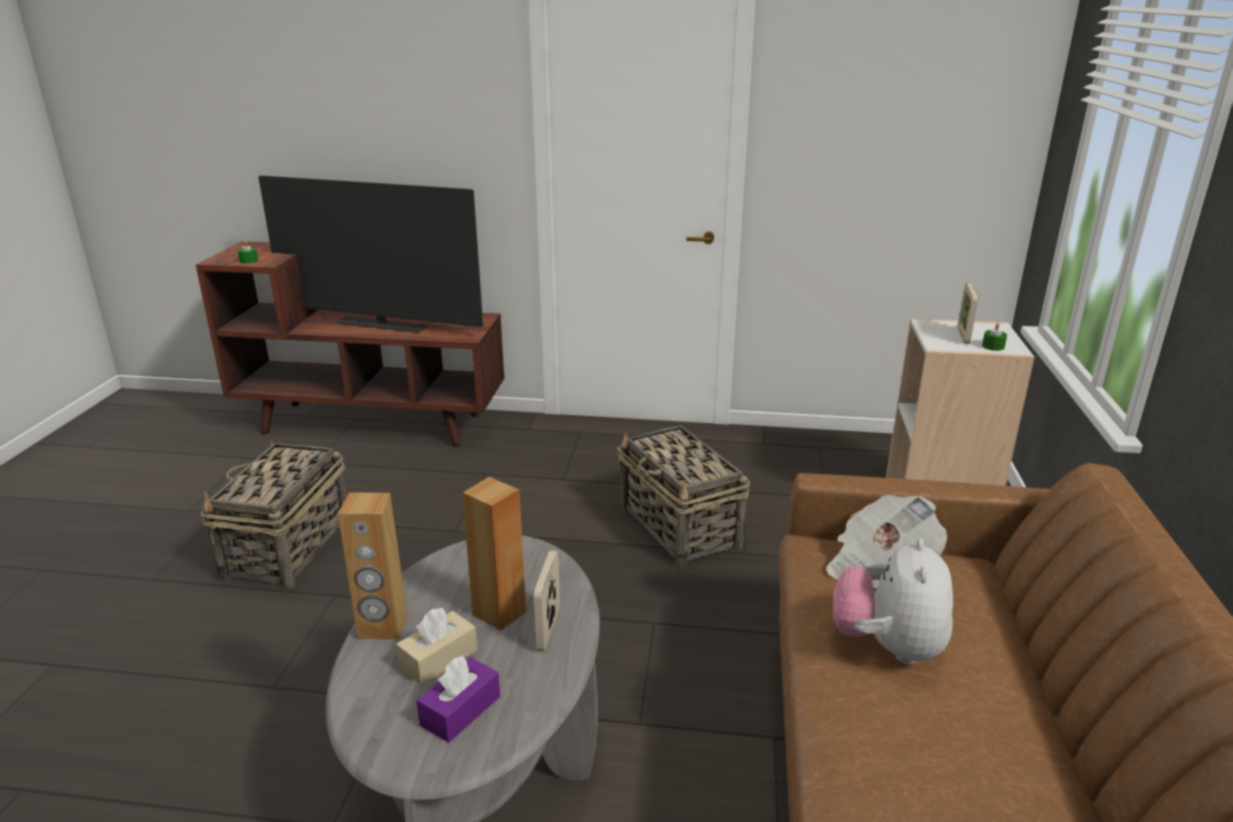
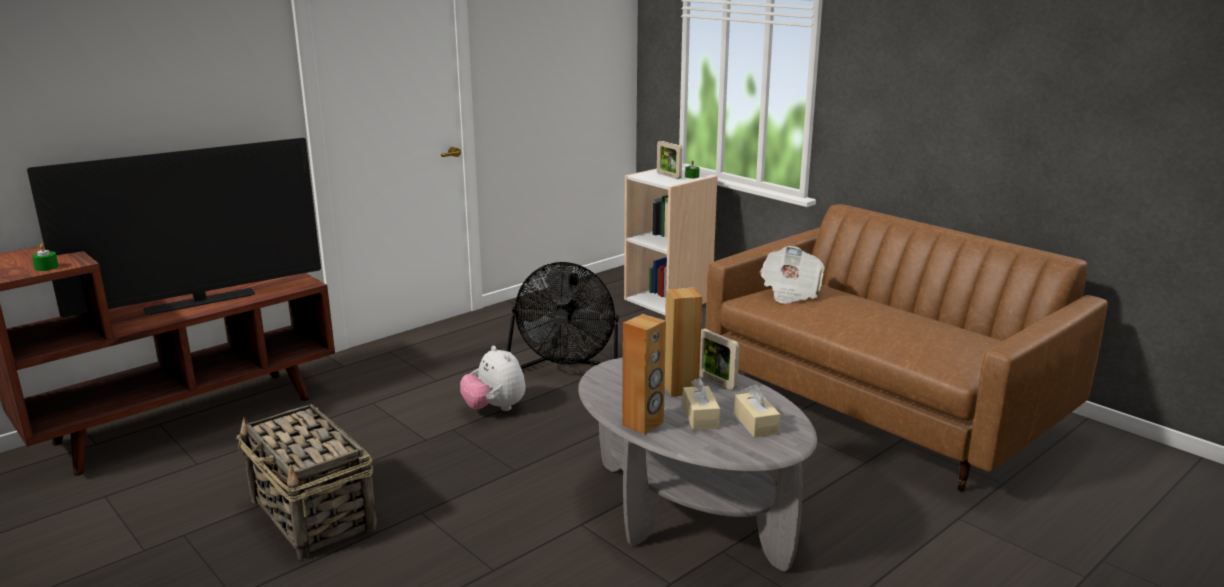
camera: 50 degrees left, 5 degrees down
(460, 710) = (756, 424): purple tissue box -> beige tissue box
(680, 527) = (564, 369): basket -> black fan
(887, 647) = (849, 314): plush toy -> plush toy (494, 408)

